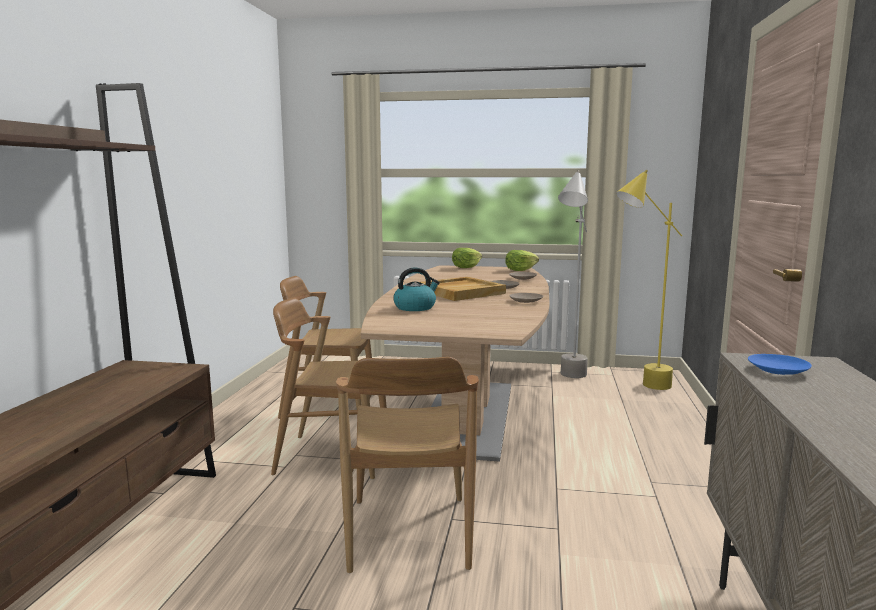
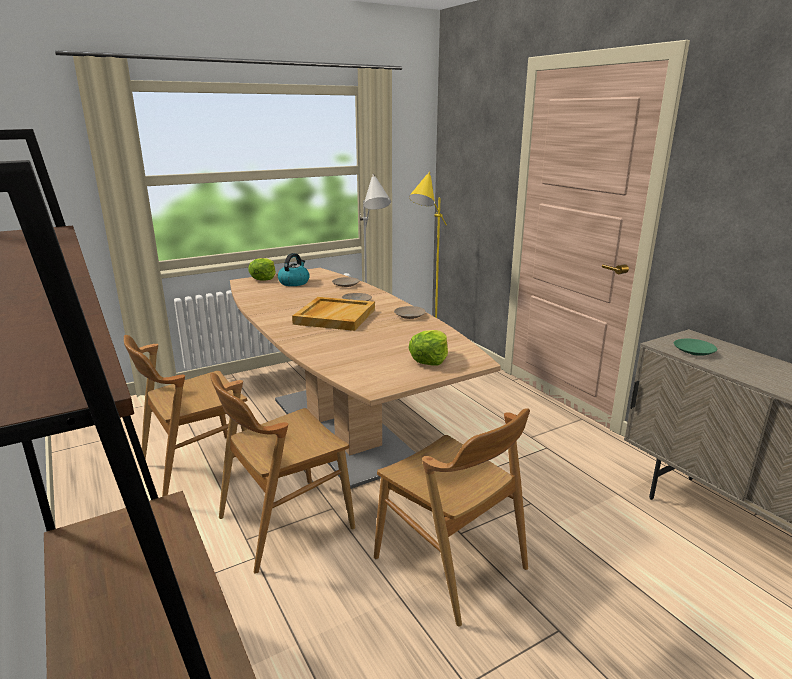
camera: 40 degrees left, 10 degrees up
(415, 307) = (342, 349): kettle -> kettle (294, 282)
(520, 270) = (320, 273): lettuce -> lettuce (429, 360)
(778, 370) = (694, 351): blue plate -> green plate

